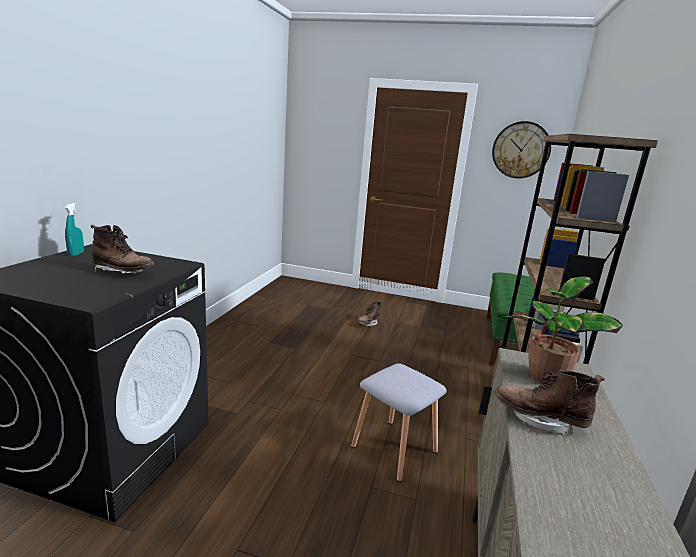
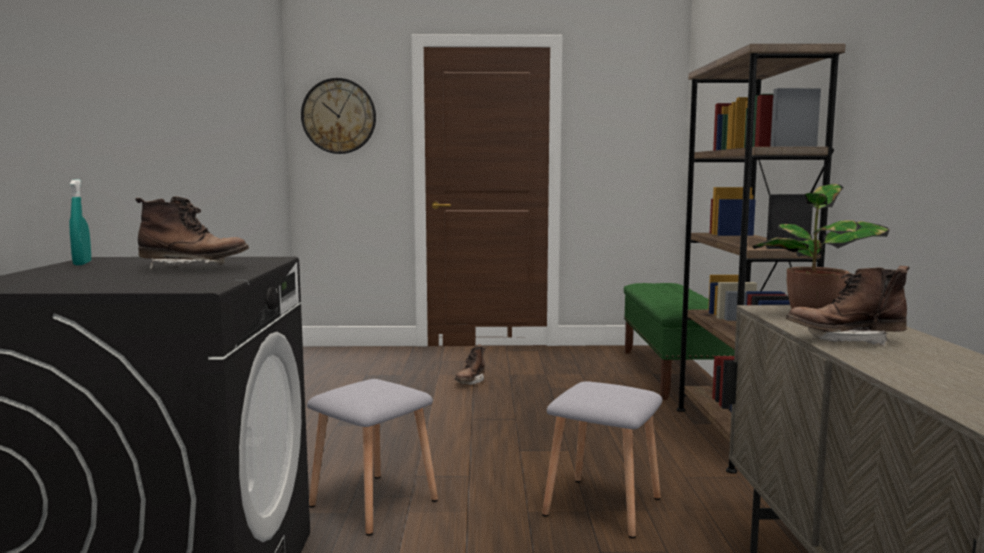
camera: 15 degrees left, 10 degrees down
(255, 410) = (373, 504): none -> grey stool
(520, 150) = (630, 116): wall clock -> wall clock (339, 116)

